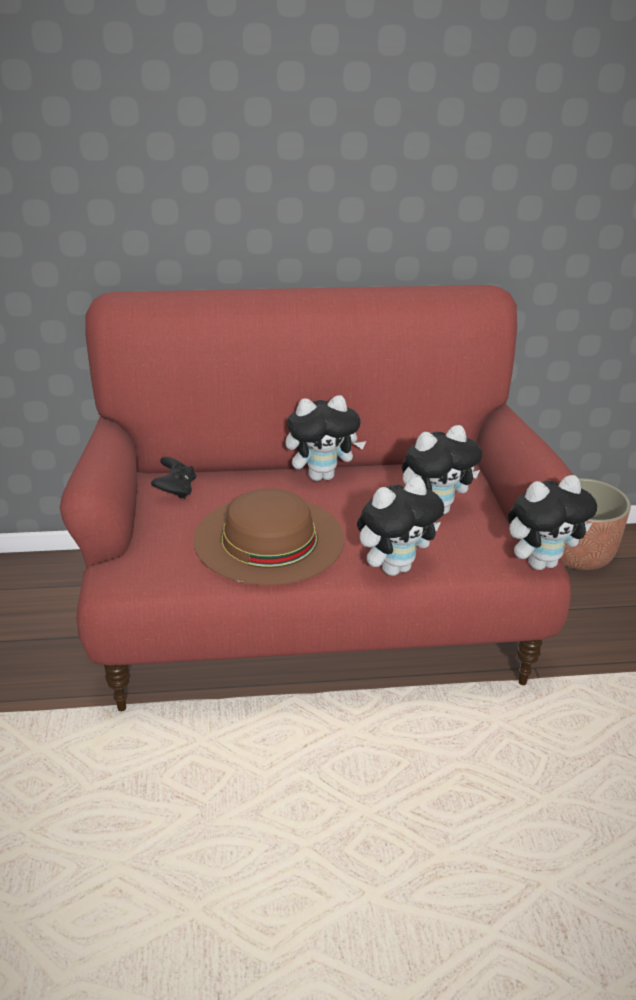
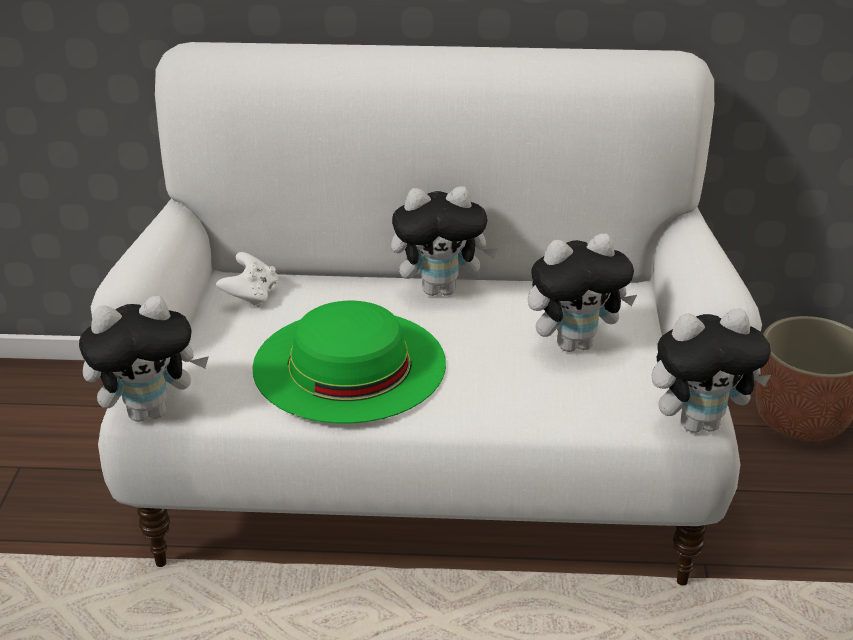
camera: 10 degrees right, 0 degrees up
(175, 490) = (250, 295): black game controller -> white game controller
(269, 538) = (349, 364): brown hat -> green hat
(313, 623) = (425, 479): red sofa -> white sofa
(395, 567) = (501, 414): plush toy -> plush toy (150, 411)

